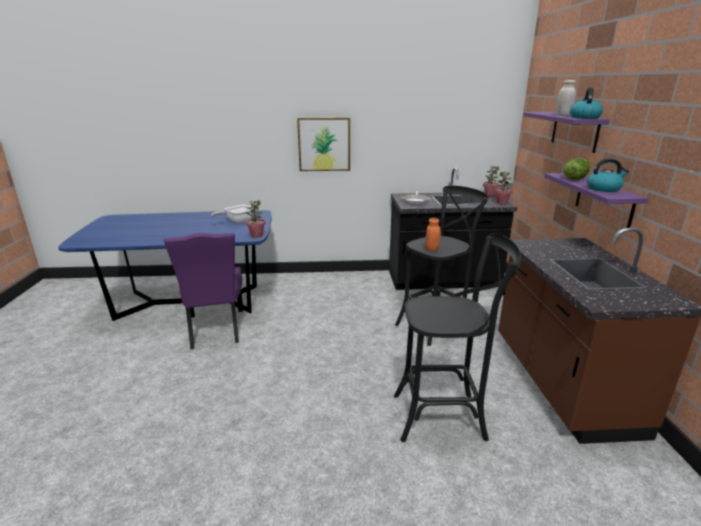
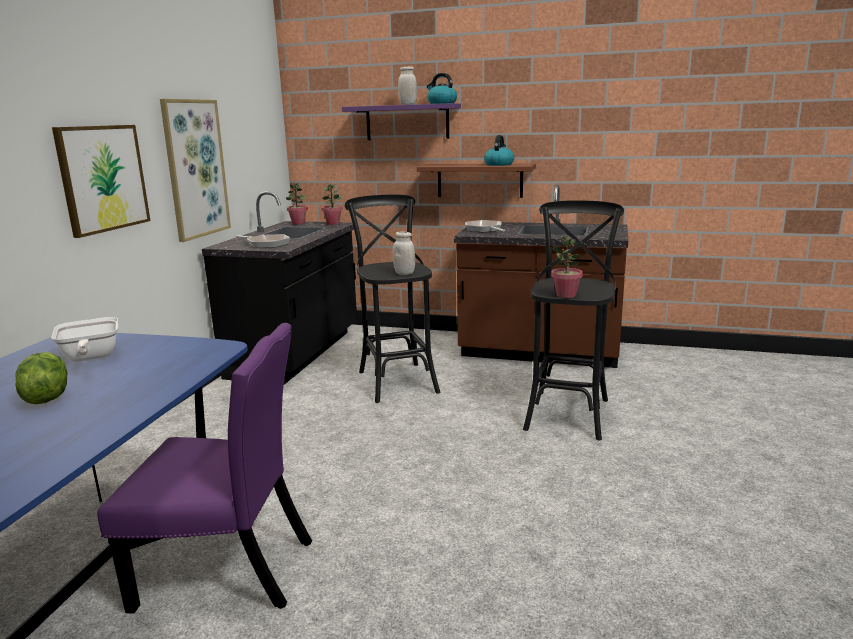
camera: 70 degrees left, 5 degrees down
(256, 235) = (216, 345): potted plant -> potted plant (566, 295)
(400, 145) = (195, 169): none -> picture
(432, 249) = (404, 273): orange jar -> white jar
(549, 246) = (484, 230): none -> frying pan
(574, 179) = (453, 165): lettuce -> lettuce (45, 397)
(604, 200) = (479, 180): purple shelf -> brown shelf

